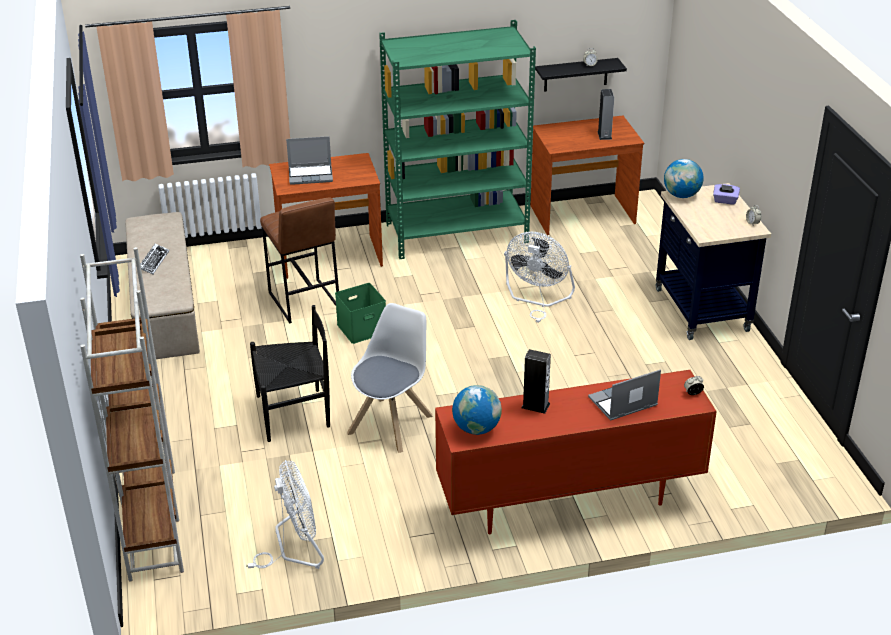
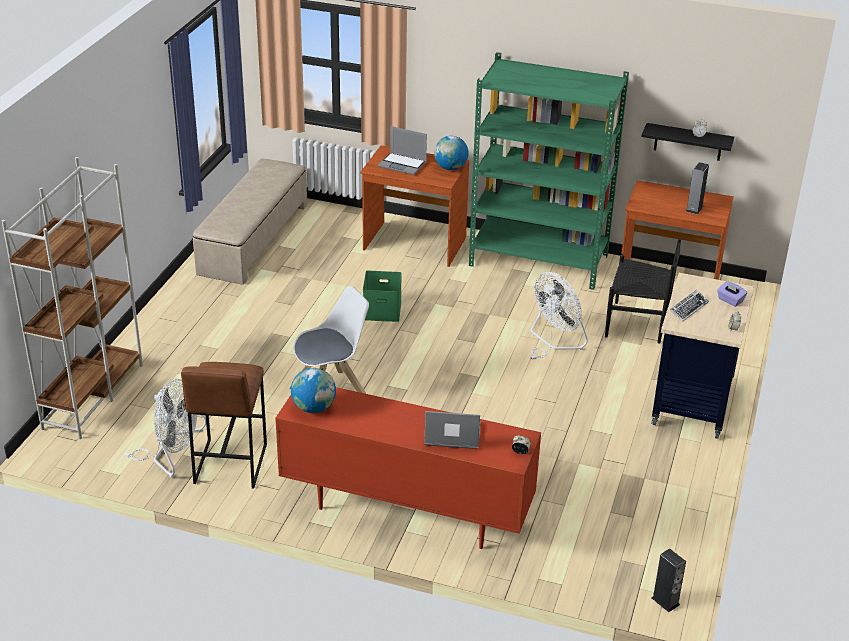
camera: 30 degrees right, 0 degrees up
(154, 261) = (246, 198): keyboard -> keyboard (688, 308)
(294, 413) = (266, 356): black chair -> black chair (637, 324)
(304, 301) = (359, 273): brown stool -> brown stool (230, 464)
(535, 405) = (379, 409): speaker -> speaker (665, 601)
(681, 195) = (693, 282): globe -> globe (450, 168)

